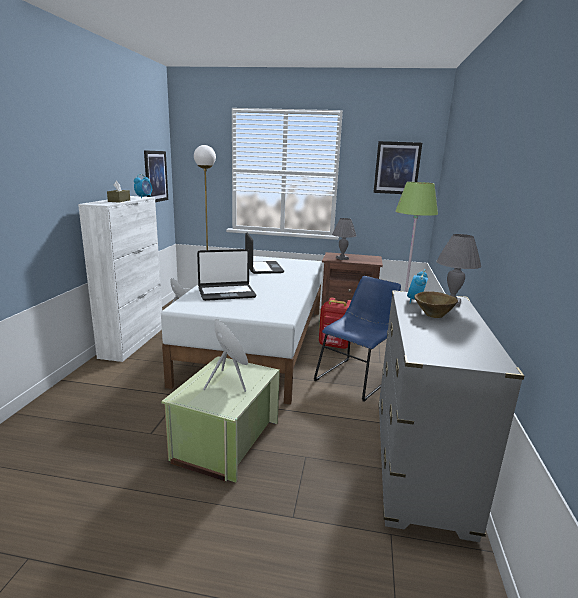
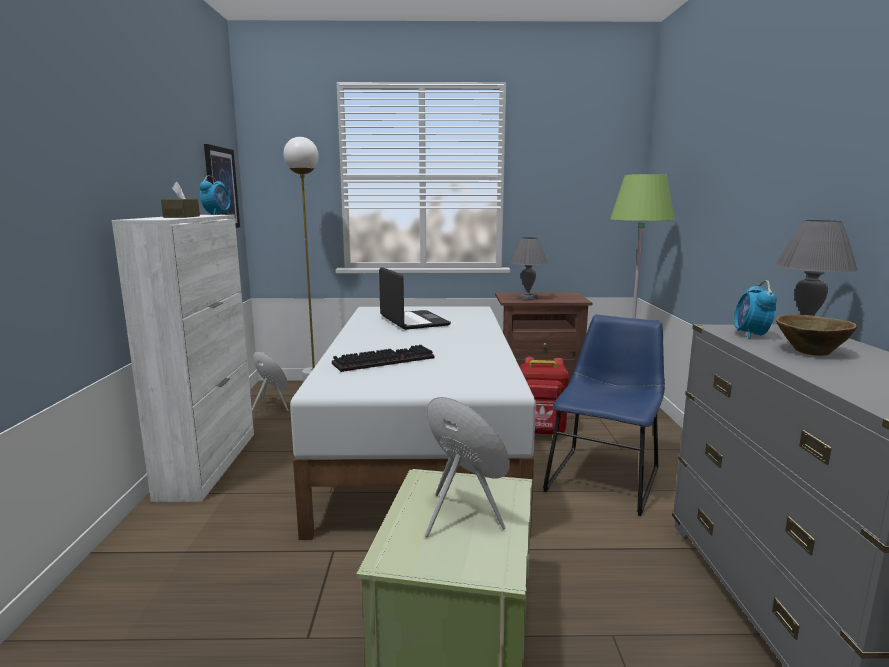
camera: 10 degrees left, 5 degrees down
(226, 293) = (384, 360): laptop -> keyboard
(397, 168) = (588, 164): picture -> none

